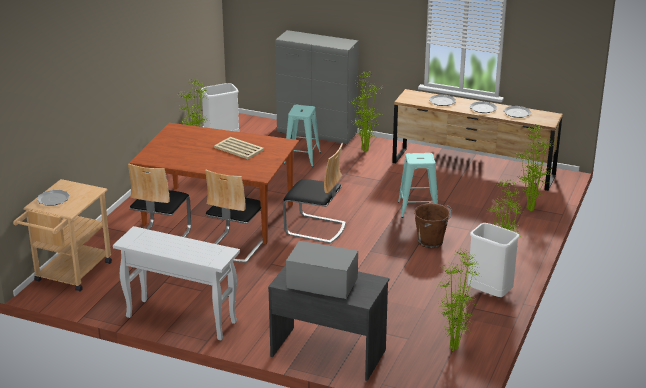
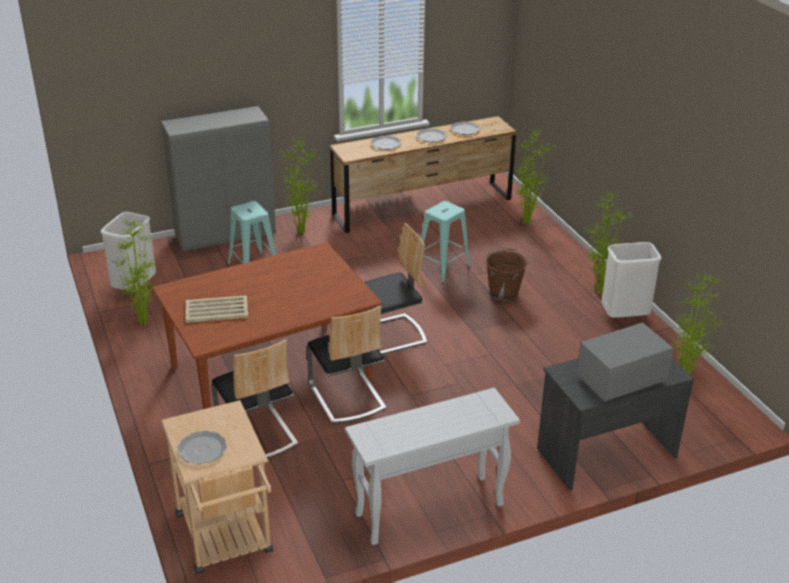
camera: 45 degrees left, 5 degrees up
(239, 149) = (287, 280): beige tray -> beige tray (217, 310)

